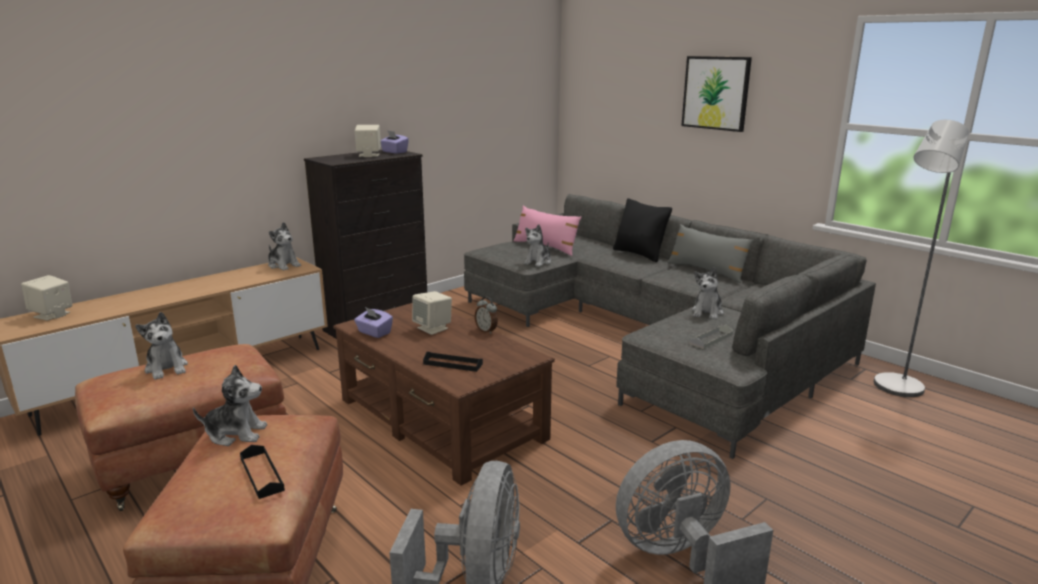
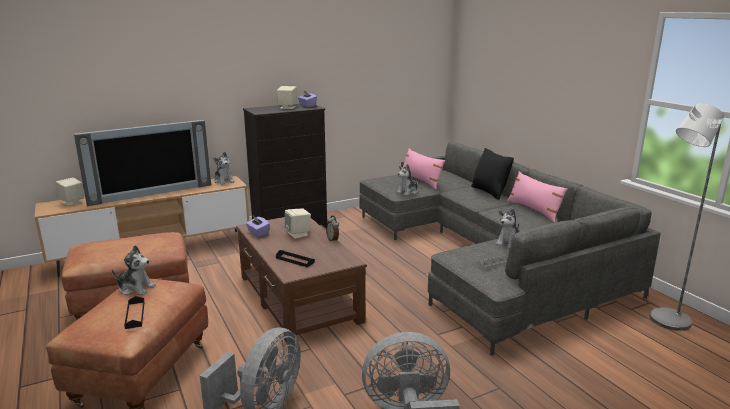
camera: 15 degrees right, 0 degrees up
(167, 368) = (120, 243): plush toy -> none
(178, 290) = (150, 193): none -> television
(706, 271) = (534, 210): grey pillow -> pink pillow
(716, 93) = (557, 68): picture -> none

